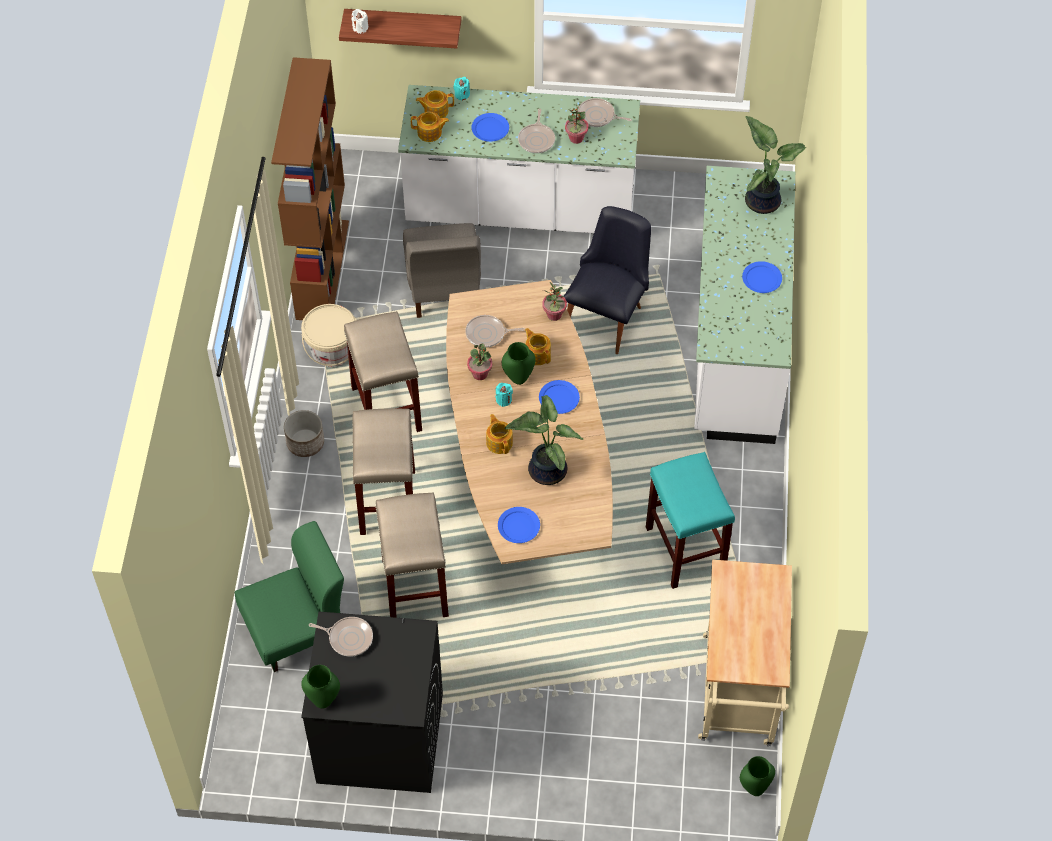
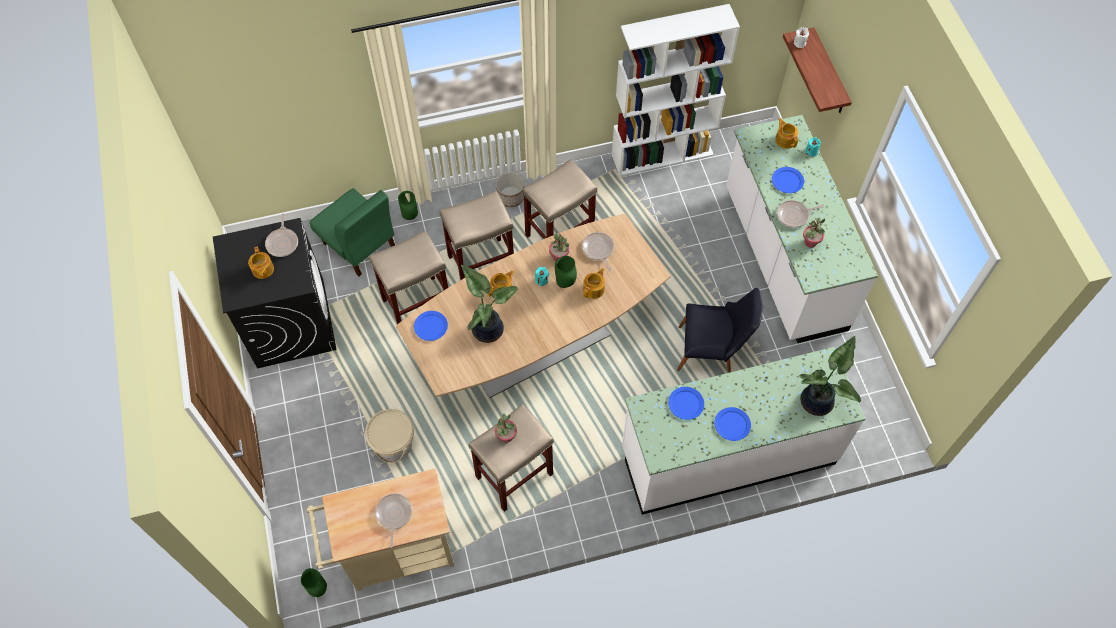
camera: 70 degrees right, 5 degrees up
(322, 269) = (662, 154): brown bookcase -> white bookcase
(323, 701) = (228, 245): green vase -> green vase (410, 217)
(332, 350) = (595, 185): beige bucket -> beige bucket (394, 444)
(430, 133) = (761, 144): teapot -> teapot (262, 270)
(443, 288) = (683, 234): grey chair -> none
(554, 315) = (637, 288): potted plant -> potted plant (506, 436)
(558, 398) = (558, 316): blue plate -> blue plate (685, 403)
(598, 116) = (842, 250): frying pan -> frying pan (393, 515)
(686, 550) = (514, 476): turquoise stool -> beige stool

